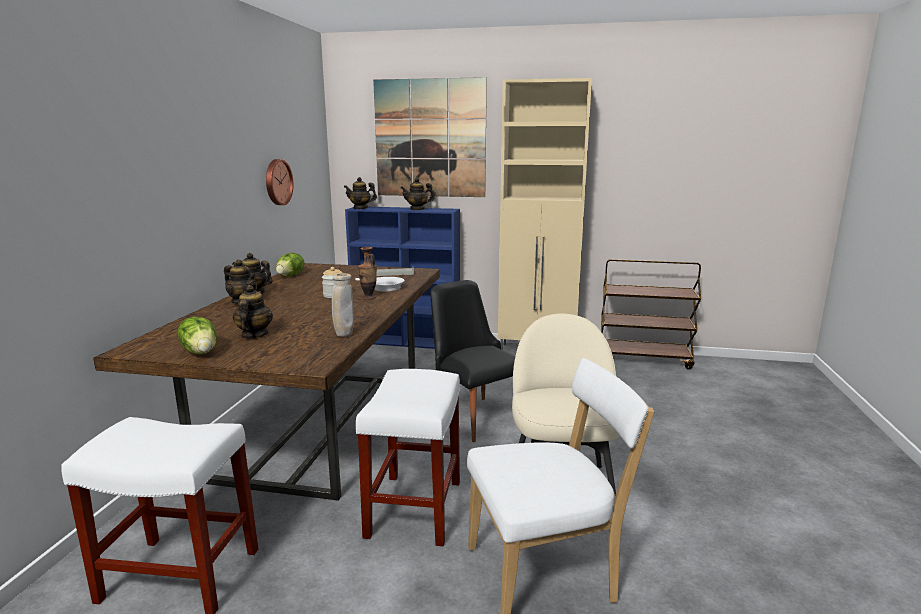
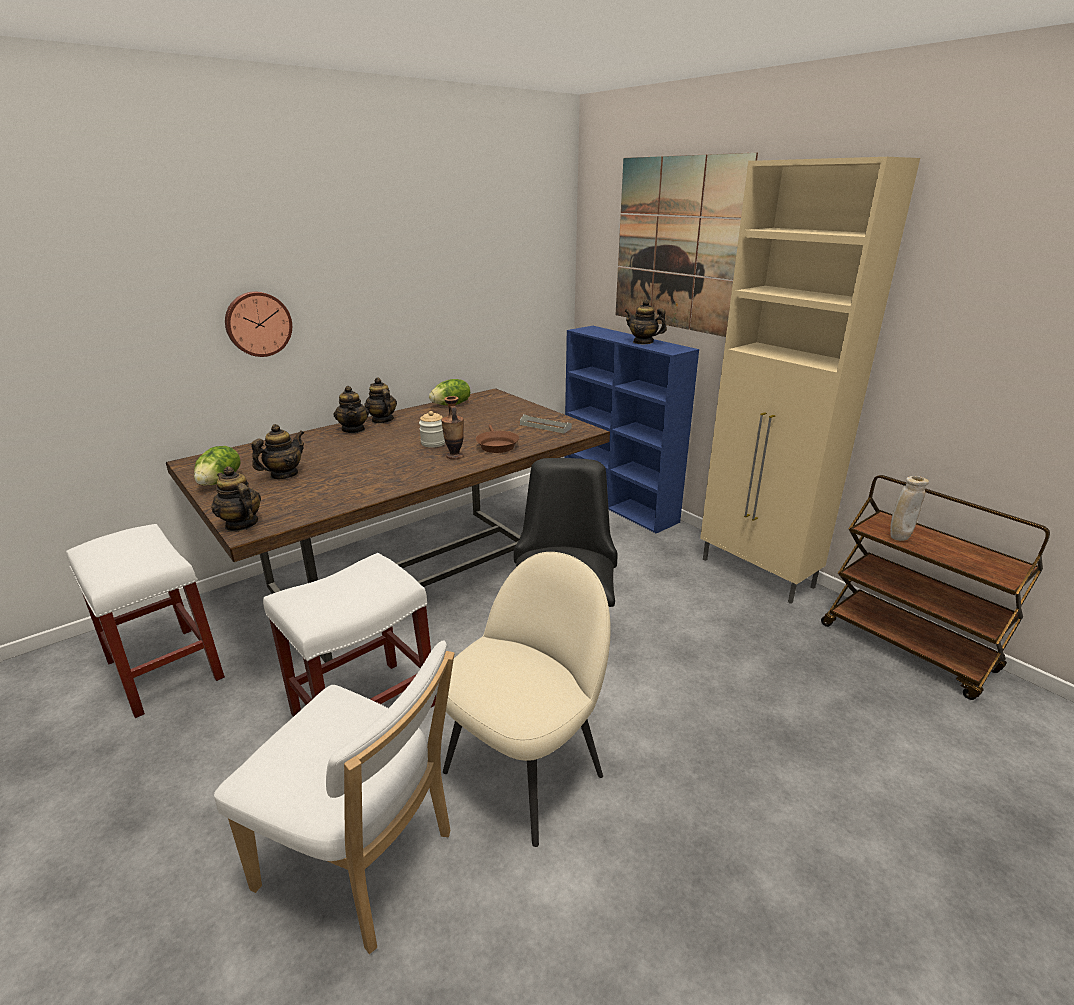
camera: 40 degrees right, 10 degrees up
(277, 182) = (463, 294): wall clock -> wall clock (258, 324)
(344, 335) = (338, 501): beige vase -> beige vase (898, 538)
(360, 208) = (587, 330): teapot -> teapot (241, 524)
(383, 287) = (496, 445): white frying pan -> brown frying pan

